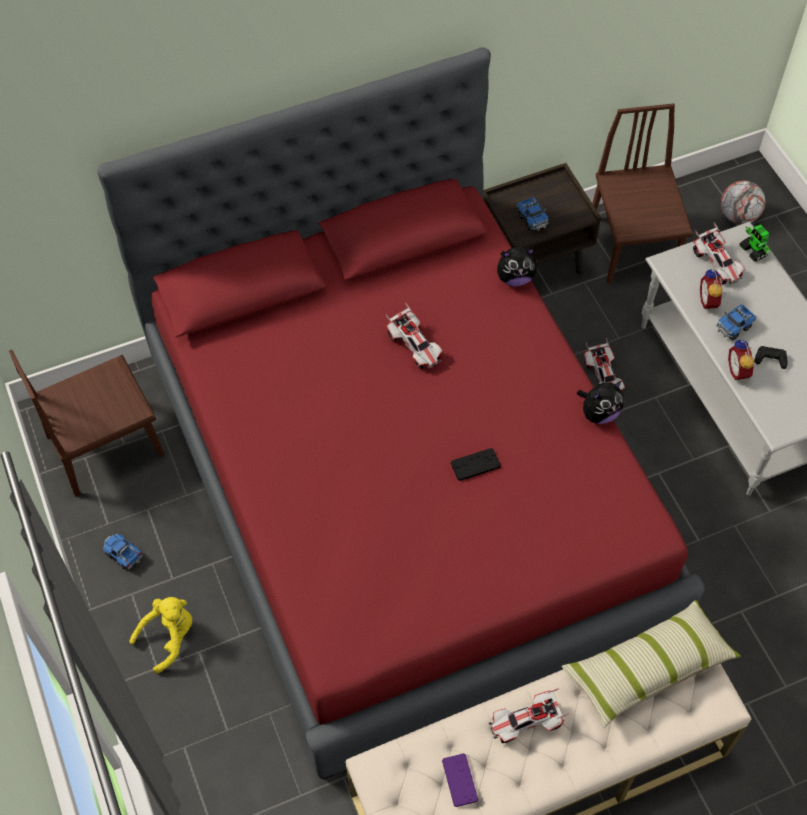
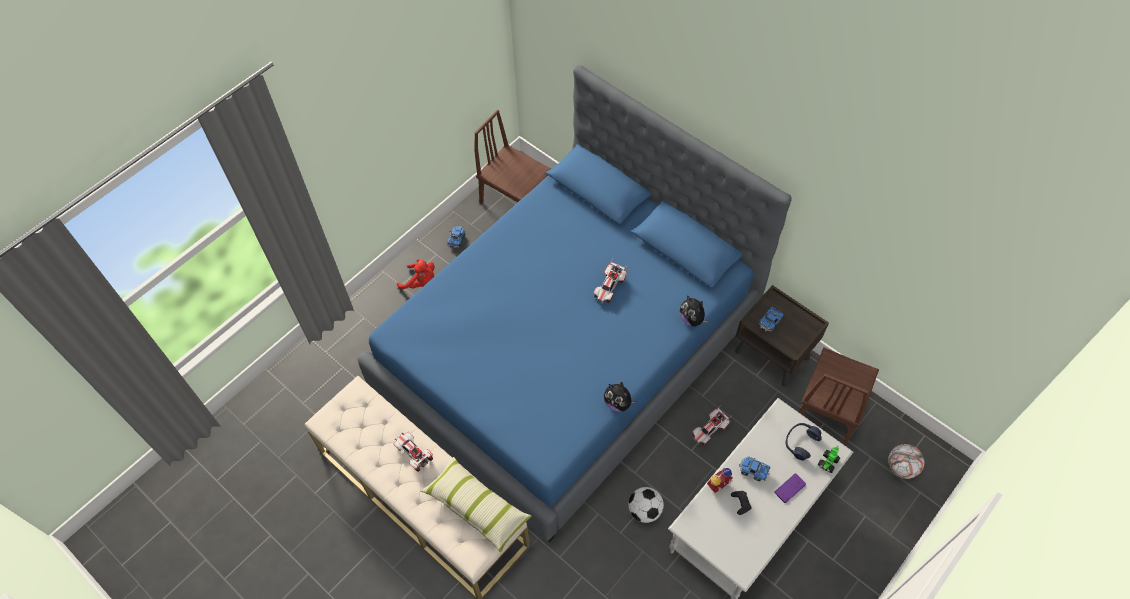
camera: 65 degrees right, 0 degrees up
(169, 637) = (420, 282): yellow plush toy -> red plush toy
(404, 489) = (567, 352): red bed -> blue bed
(459, 780) = (366, 433): purple game controller -> purple game controller (790, 488)
(475, 465) = (545, 351): black game controller -> none
(633, 245) = (828, 409): brown chair -> brown chair turned 150 degrees clockwise
(680, 499) = (644, 510): none -> football
(710, 301) = (766, 449): alarm clock -> none
(717, 264) = (800, 442): toy car -> blue headphones

